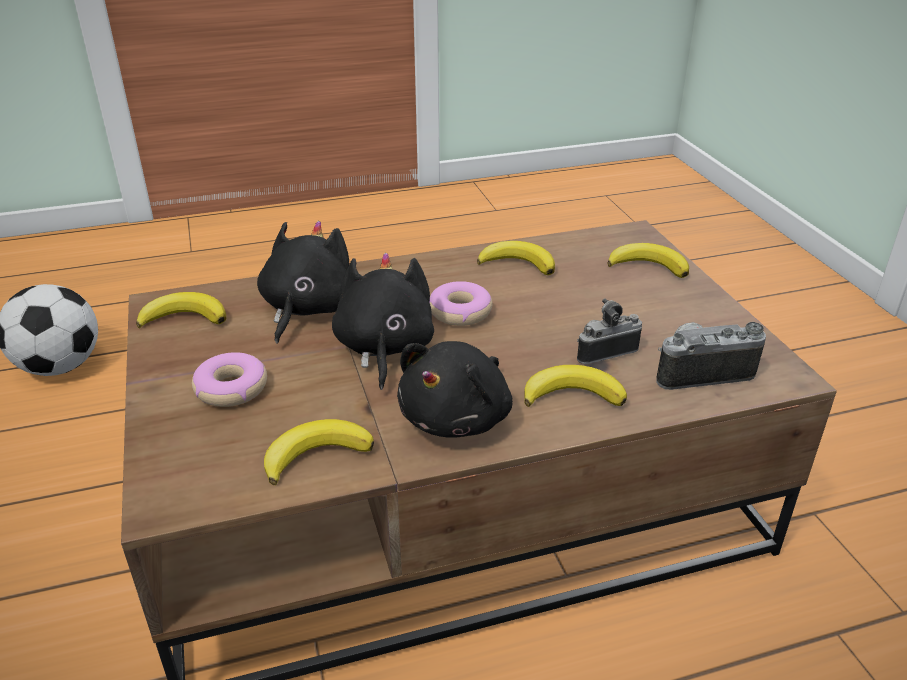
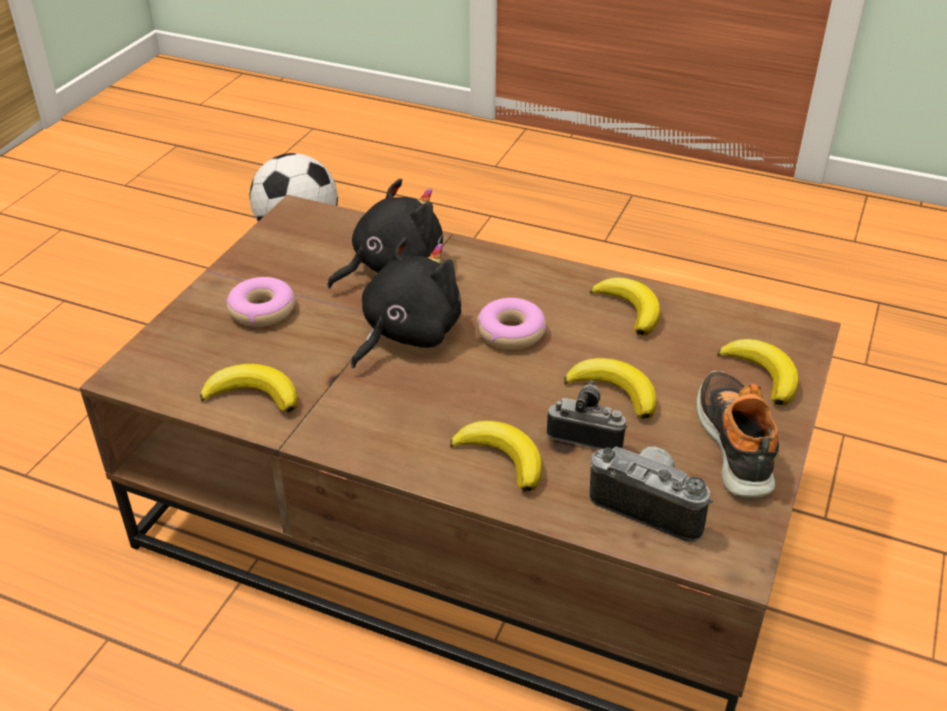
camera: 40 degrees right, 5 degrees up
(184, 317) = (300, 233): banana -> banana (614, 391)
(458, 418) = (385, 425): black plush toy -> none
(691, 310) = (736, 443): none -> shoe

